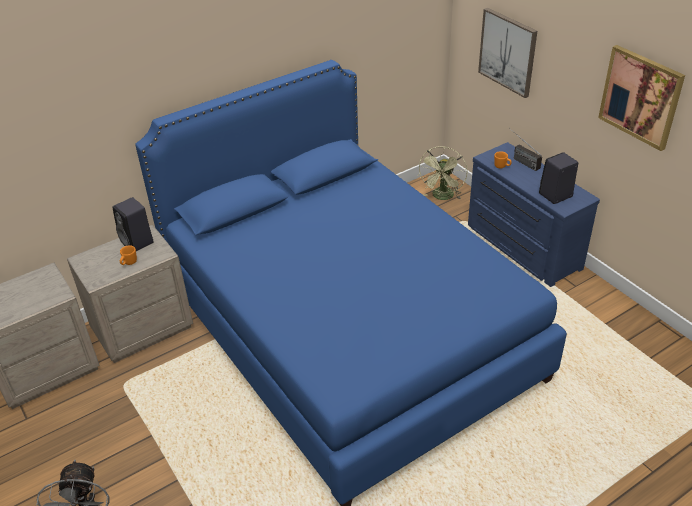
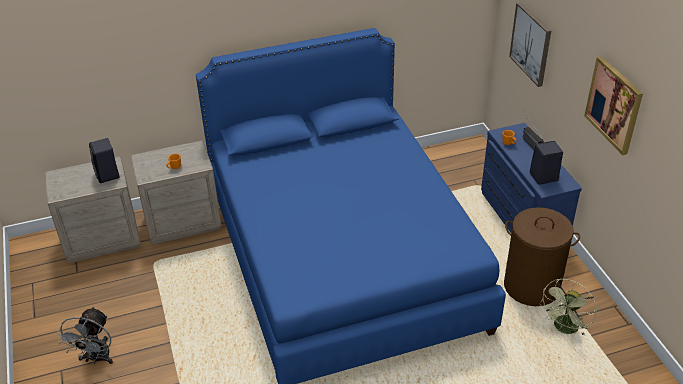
camera: 15 degrees right, 0 degrees up
(138, 242) = (186, 152): black speaker -> black speaker (108, 175)
(442, 197) = (469, 161): green fan -> green fan (564, 329)
(565, 318) = (531, 286): none -> brown laundry basket

